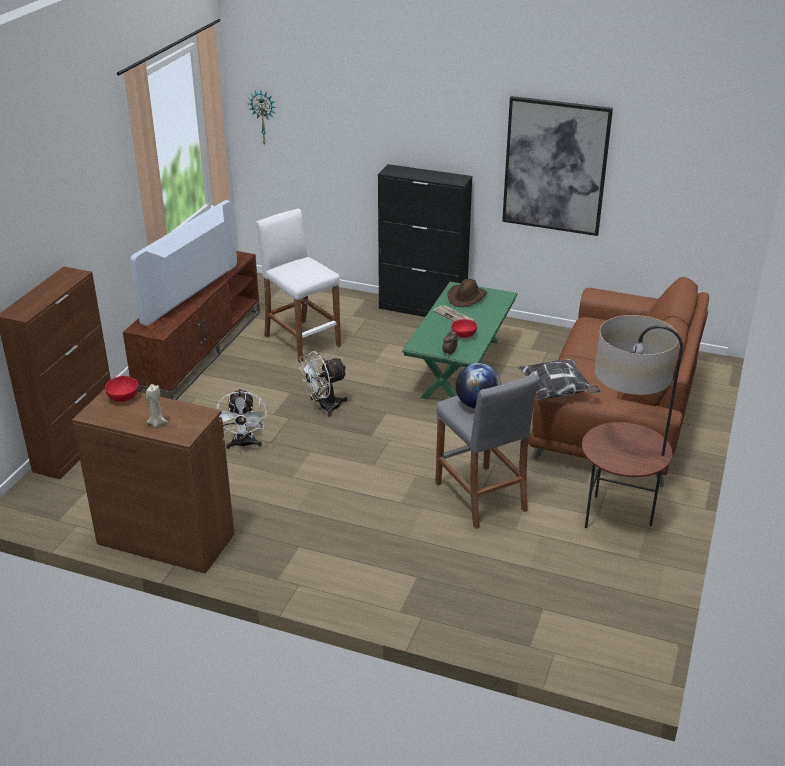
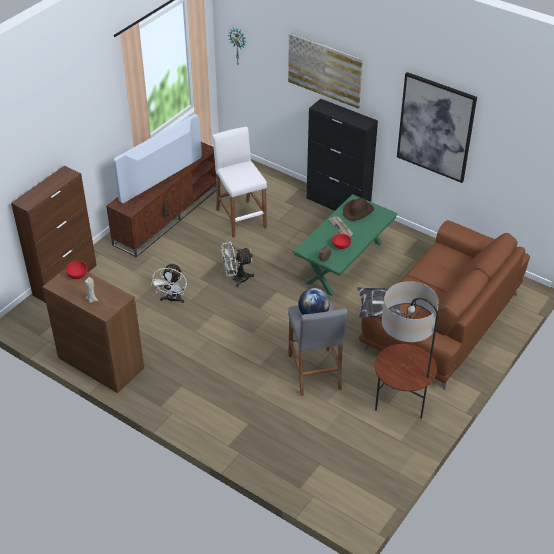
camera: 15 degrees right, 10 degrees up
(391, 121) = (324, 70): none -> picture

